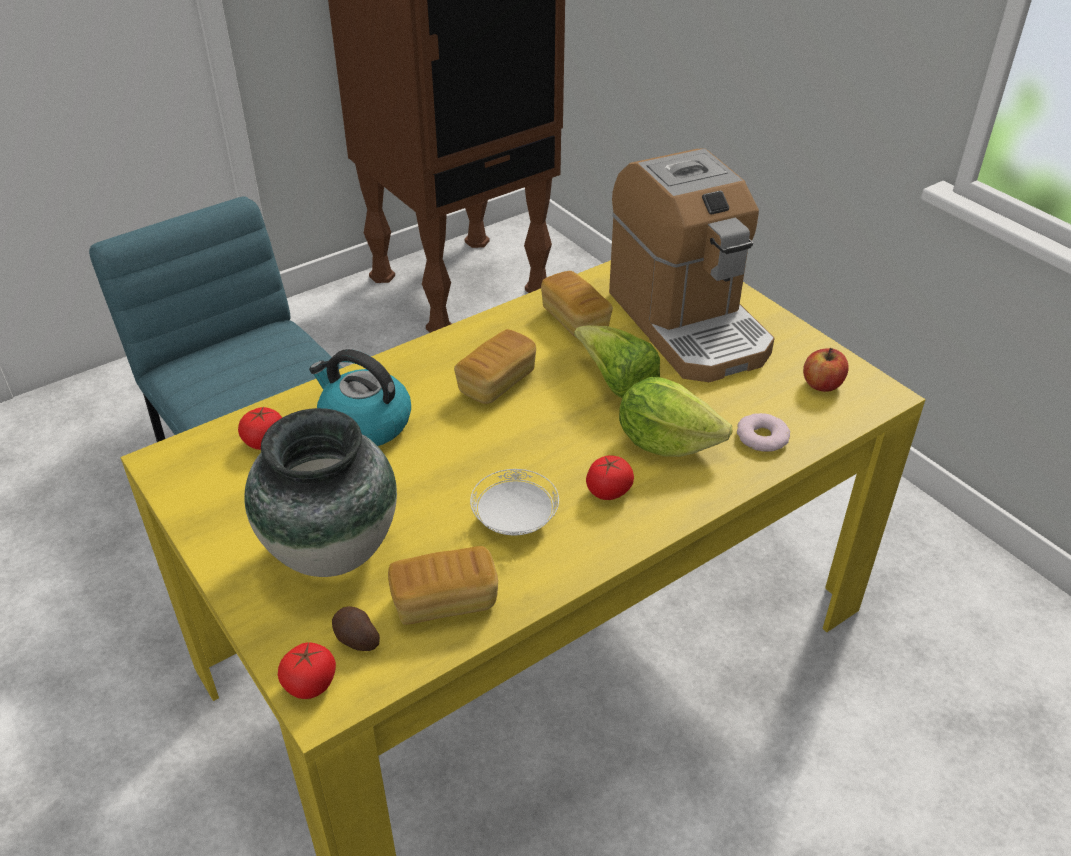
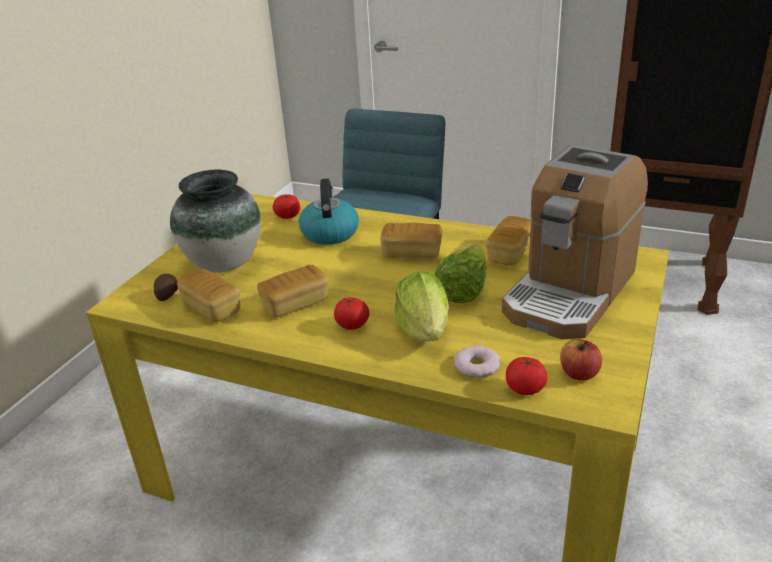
camera: 60 degrees right, 10 degrees down
(310, 684) = (129, 295): tomato -> tomato (525, 388)
(514, 520) = (295, 304): white plate -> bread

